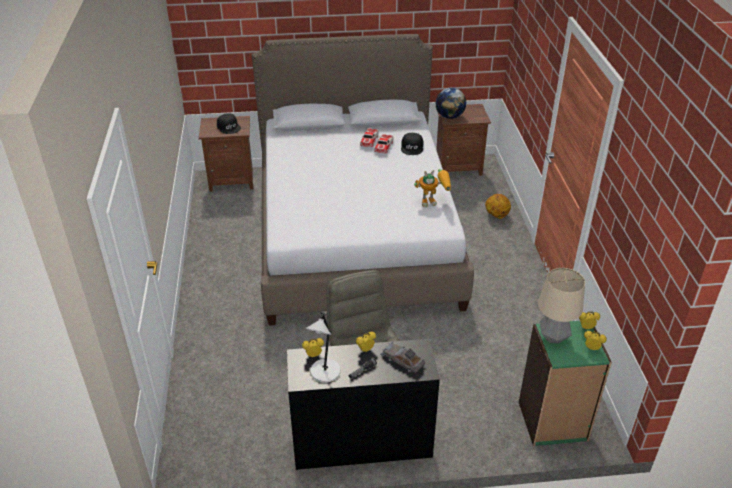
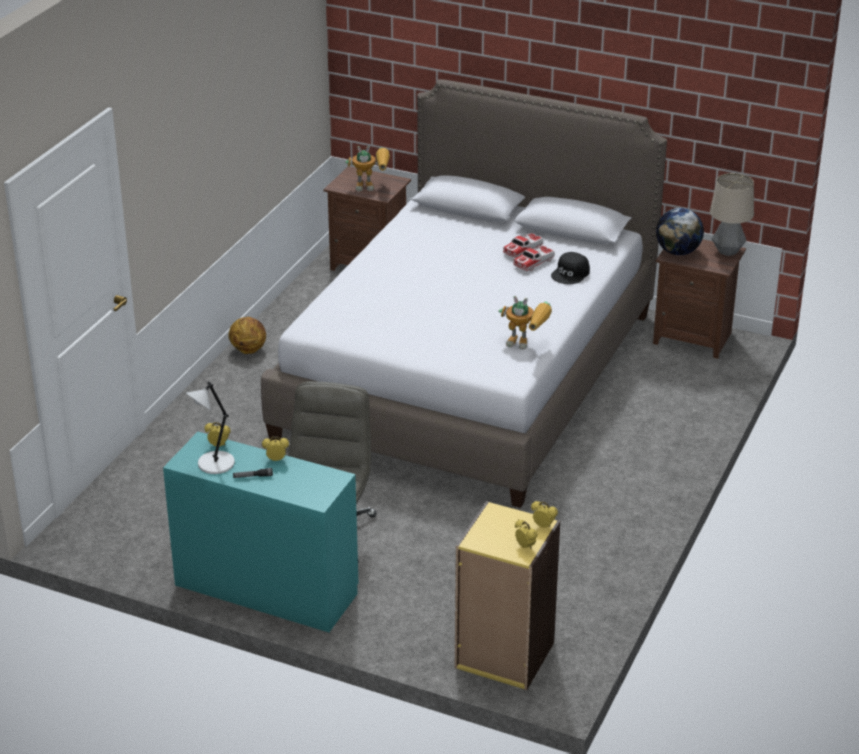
camera: 30 degrees right, 5 degrees down
(229, 127) = (372, 186): black cap -> toy robot
(361, 442) = (265, 589): black desk -> turquoise desk
(402, 360) = (303, 482): grey toy car -> none
(496, 215) = (682, 414): basketball -> basketball (248, 350)
(552, 422) = (504, 656): green bookcase -> yellow bookcase
(553, 337) = (493, 521): table lamp -> table lamp (728, 251)

